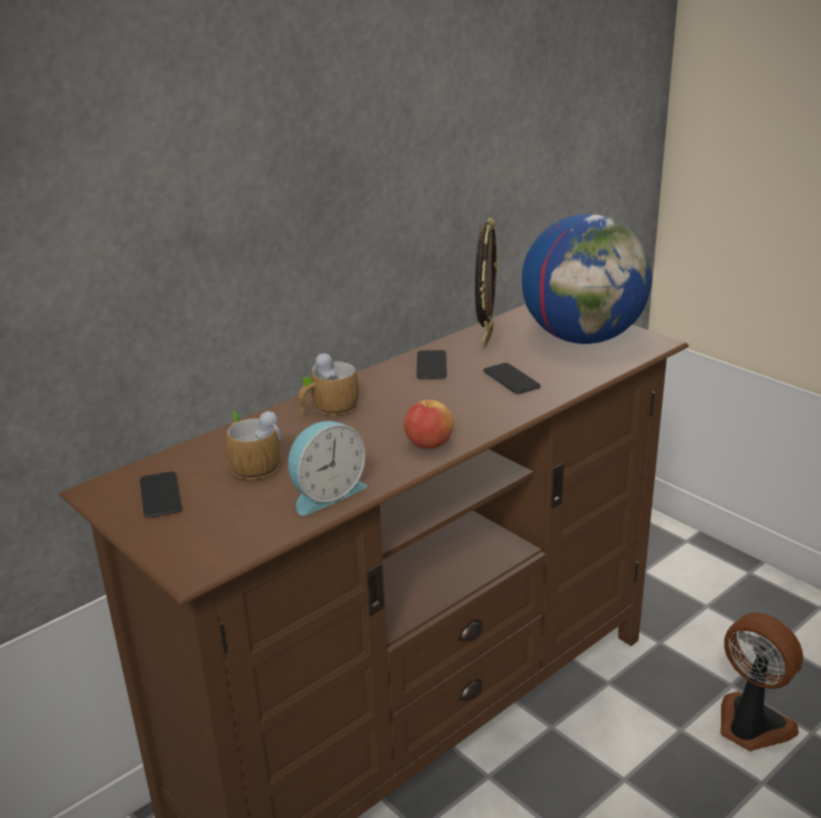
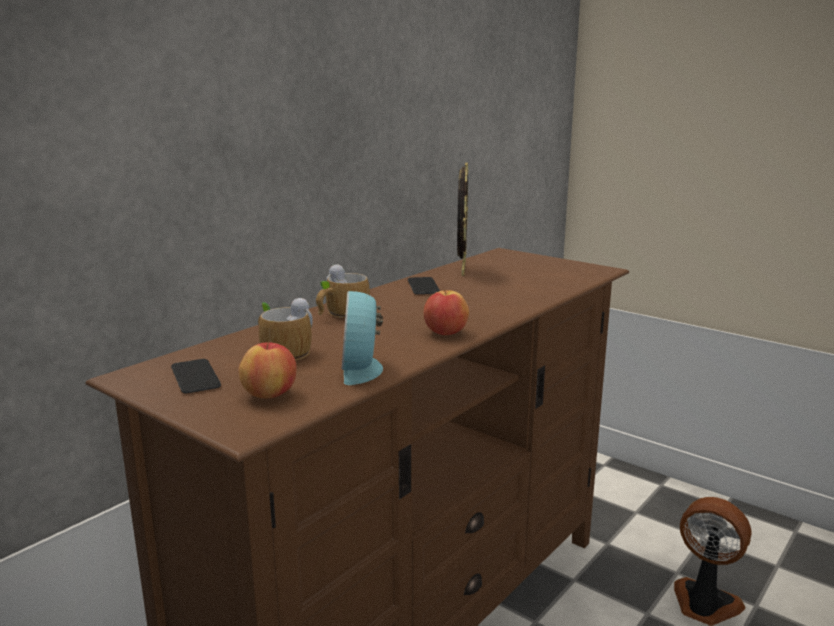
camera: 10 degrees left, 10 degrees down
(225, 524) = (269, 394): none -> apple
(325, 493) = (362, 368): alarm clock -> alarm clock turned 135 degrees clockwise
(511, 379) = (497, 292): phone -> none
(583, 338) = (542, 268): globe -> none

